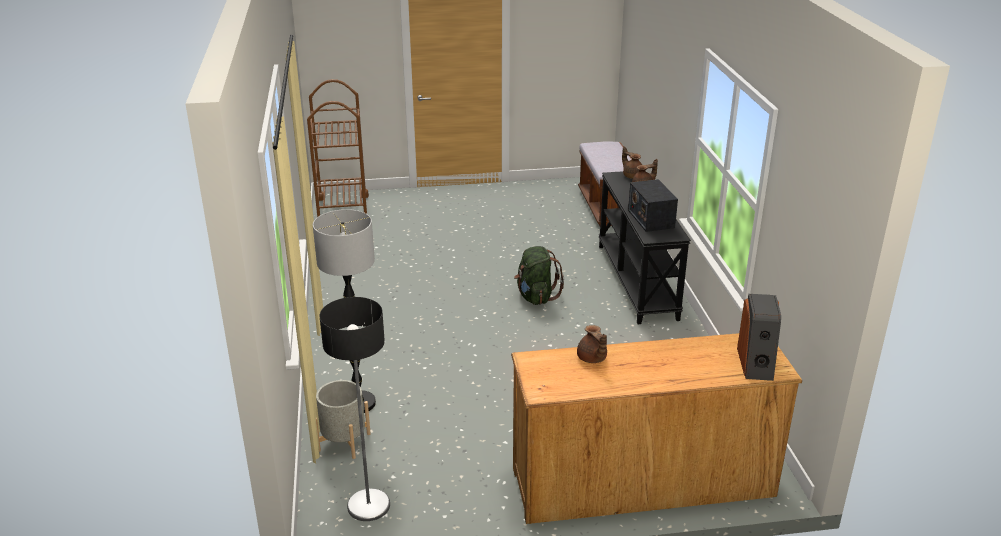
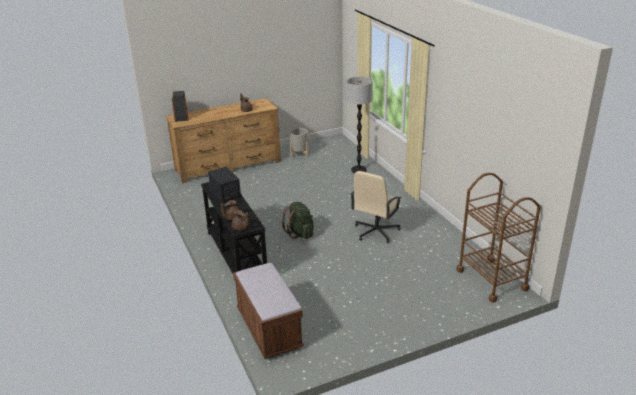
camera: 165 degrees right, 0 degrees up
(344, 442) = (353, 158): grey planter -> grey planter (299, 154)
(369, 505) = (328, 145): floor lamp -> none
(425, 281) = (375, 231): none -> beige office chair

